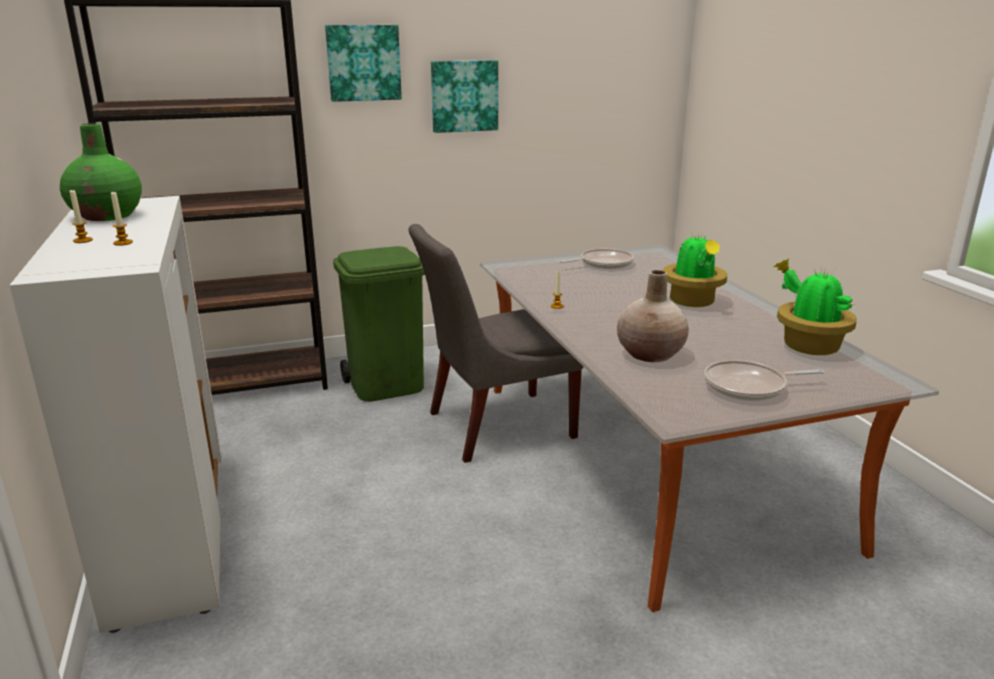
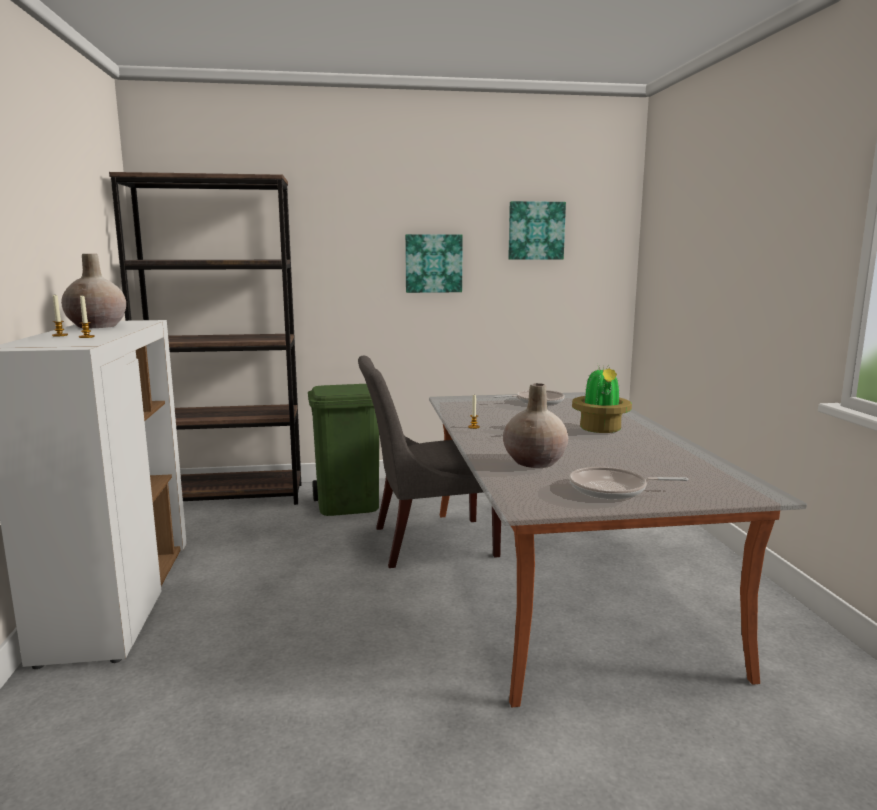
camera: 10 degrees right, 10 degrees down
(108, 216) = (97, 326): green vase -> beige vase
(363, 63) = (349, 234): picture -> picture (536, 231)
(808, 346) = (691, 464): potted plant -> none

